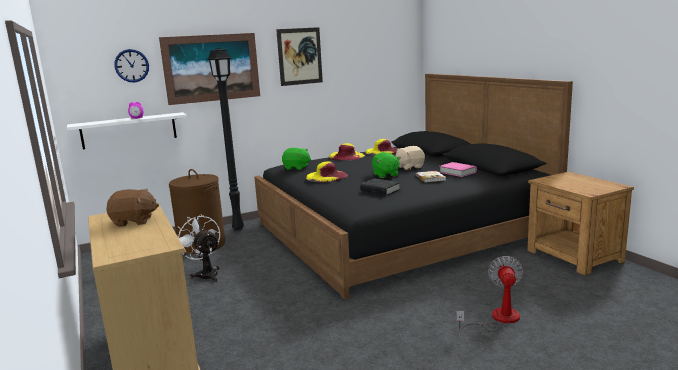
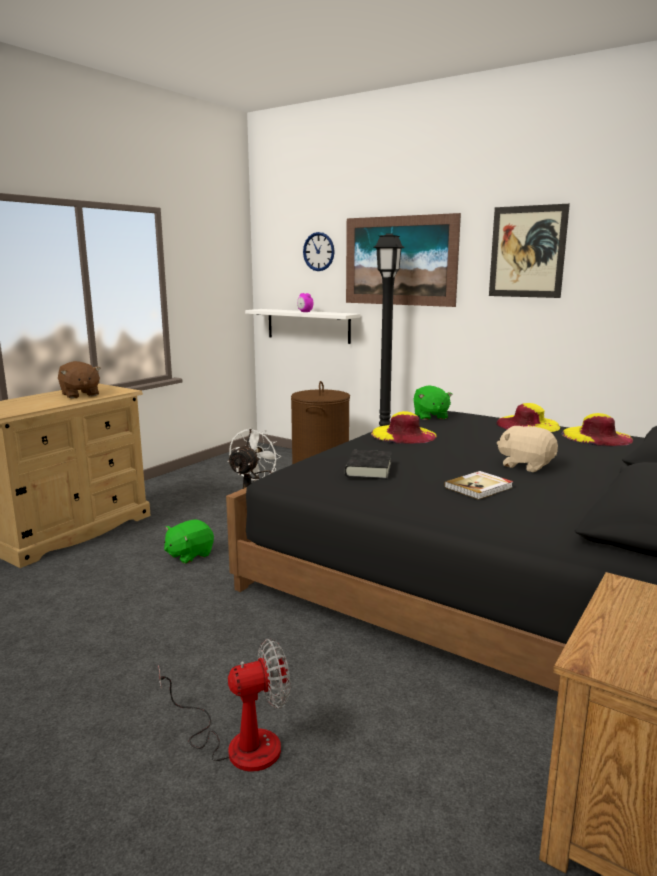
camera: 60 degrees right, 0 degrees up
(385, 175) = (455, 460): green plush toy -> green plush toy (189, 555)
(457, 172) = (547, 500): pink book -> none

